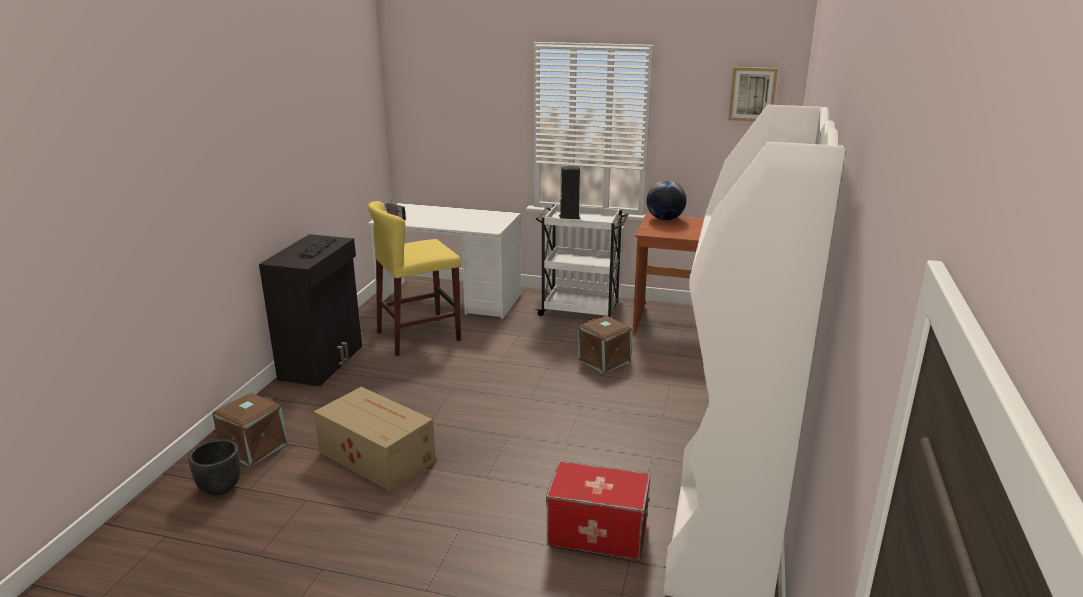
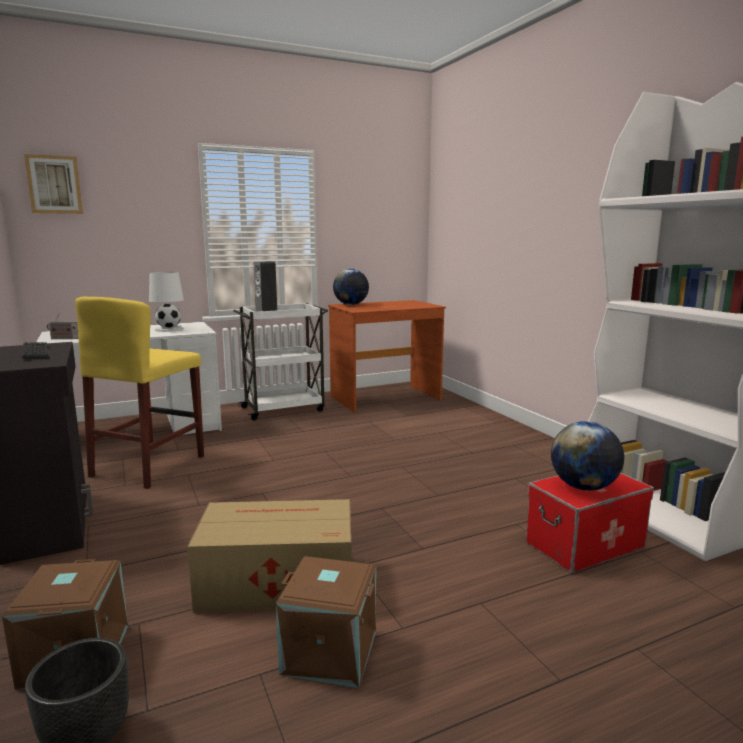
camera: 40 degrees left, 10 degrees down
(475, 220) = (168, 329): none -> white table lamp
(588, 483) = (583, 487): none -> globe
(605, 360) = (363, 433): brown storage box -> brown storage box (331, 651)
(752, 94) = (395, 194): picture -> picture (54, 184)

